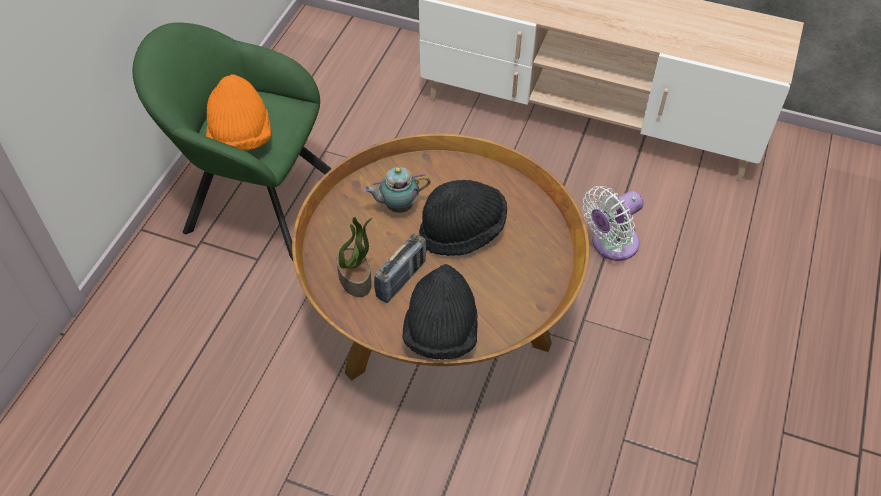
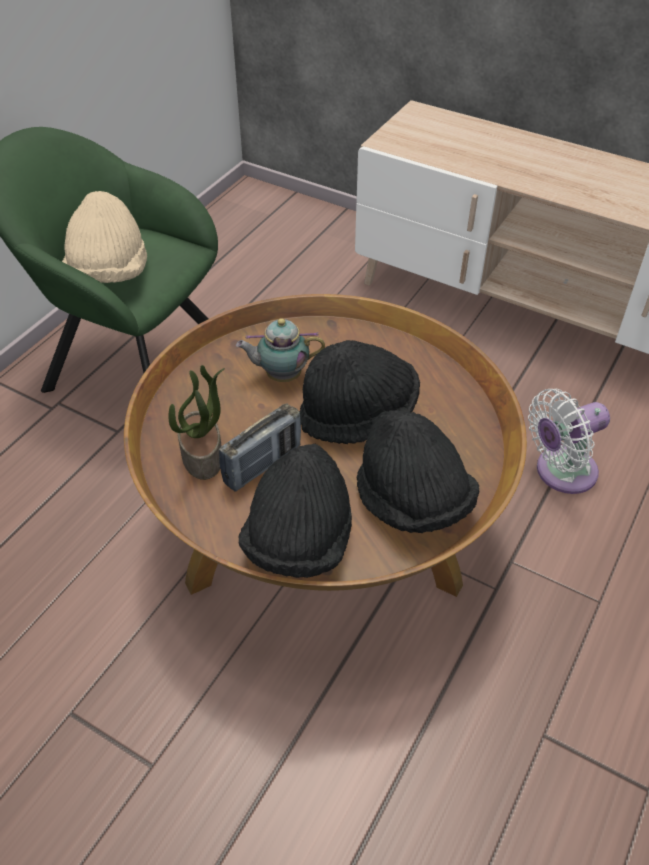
camera: 10 degrees right, 5 degrees down
(241, 138) = (109, 274): orange hat -> beige hat
(514, 291) = (412, 501): none -> black hat

